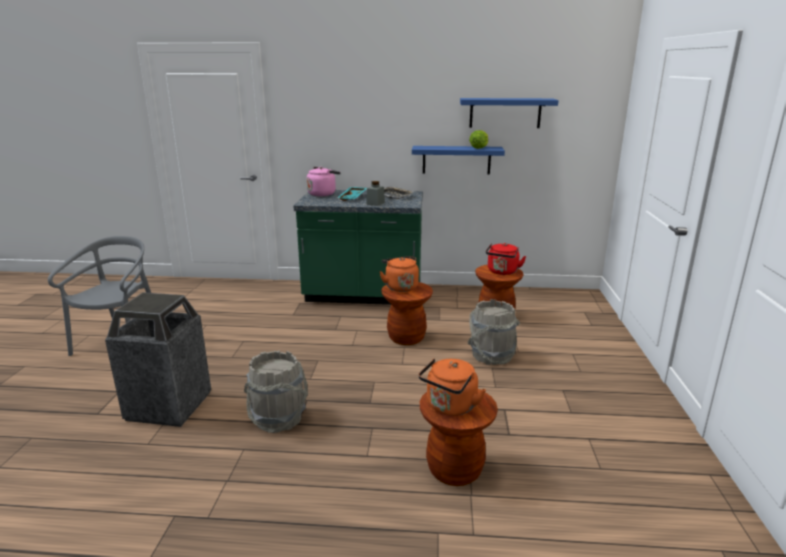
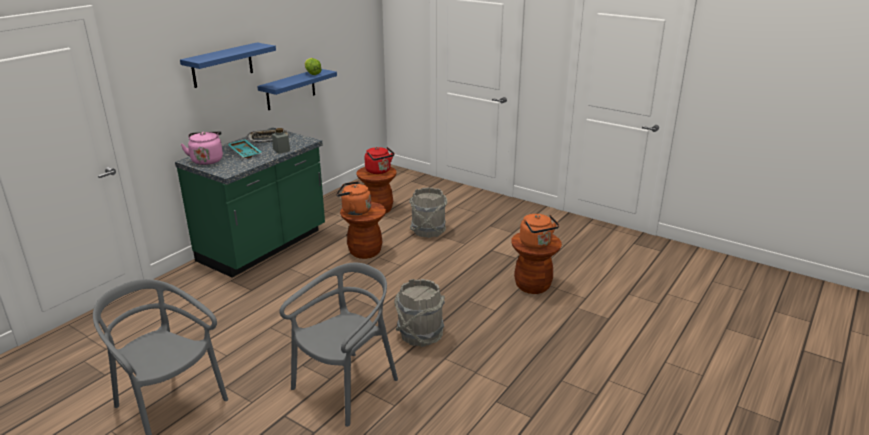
camera: 60 degrees left, 5 degrees up
(169, 406) = (346, 387): trash can -> grey chair
(505, 113) = (317, 38): blue shelf -> blue shelf (222, 65)

